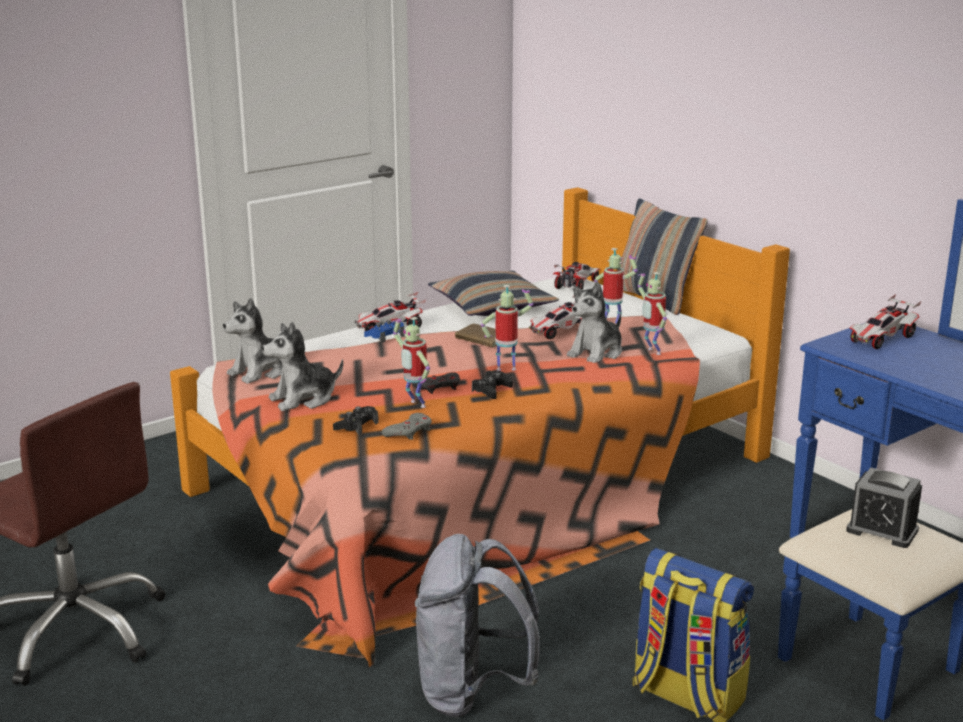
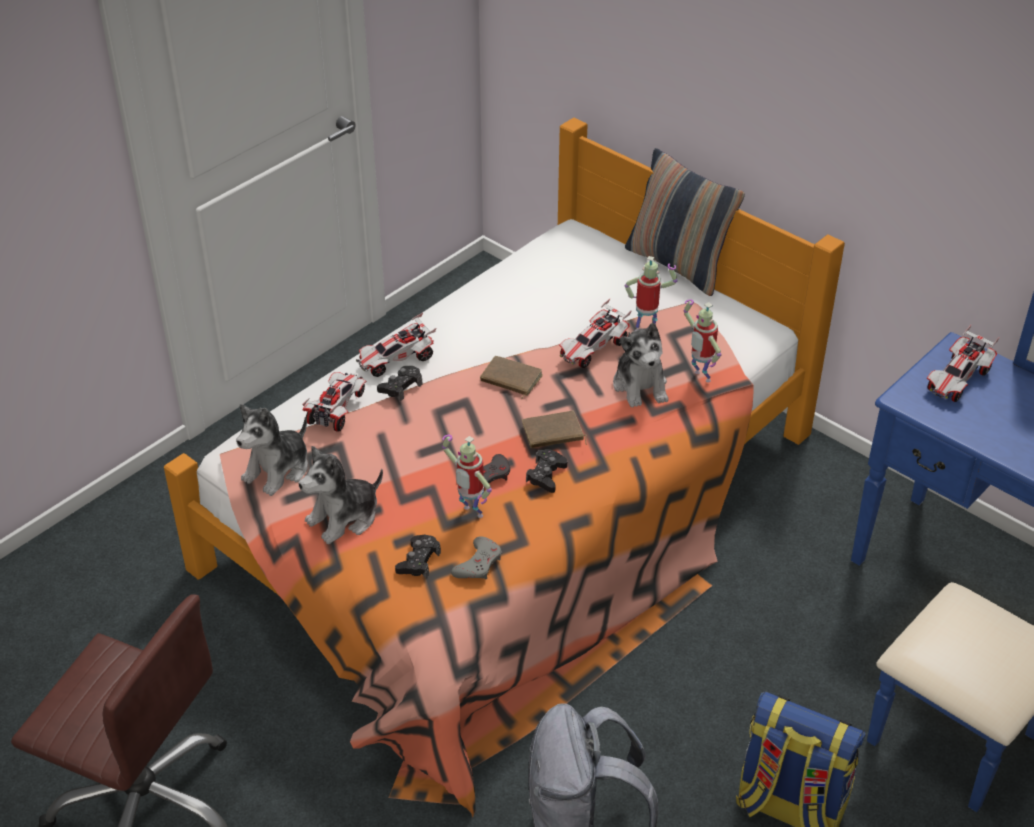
camera: 10 degrees left, 20 degrees up
(385, 336) = (400, 387): blue game controller -> black game controller
(492, 307) = (500, 303): pillow -> none
(506, 368) = (553, 434): toy robot -> brown book
(577, 285) = (585, 246): toy car -> toy car (336, 409)
(596, 353) = (640, 386): plush toy -> plush toy turned 45 degrees counterclockwise
(882, 530) = (976, 635): alarm clock -> none

